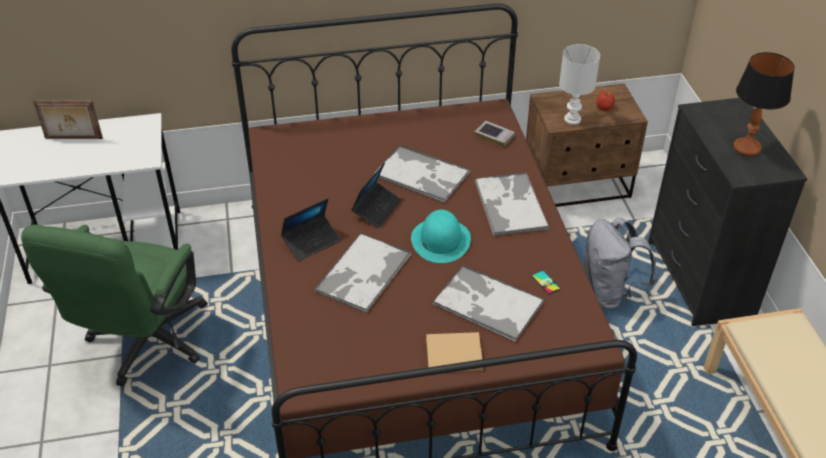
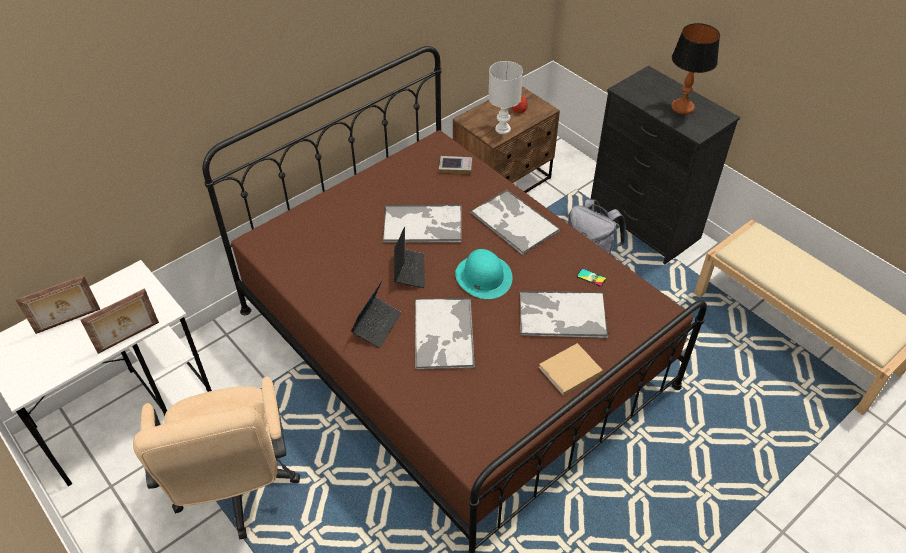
camera: 30 degrees left, 5 degrees up
(105, 168) = (129, 338): none -> picture frame
(144, 346) = (237, 490): green office chair -> beige office chair

